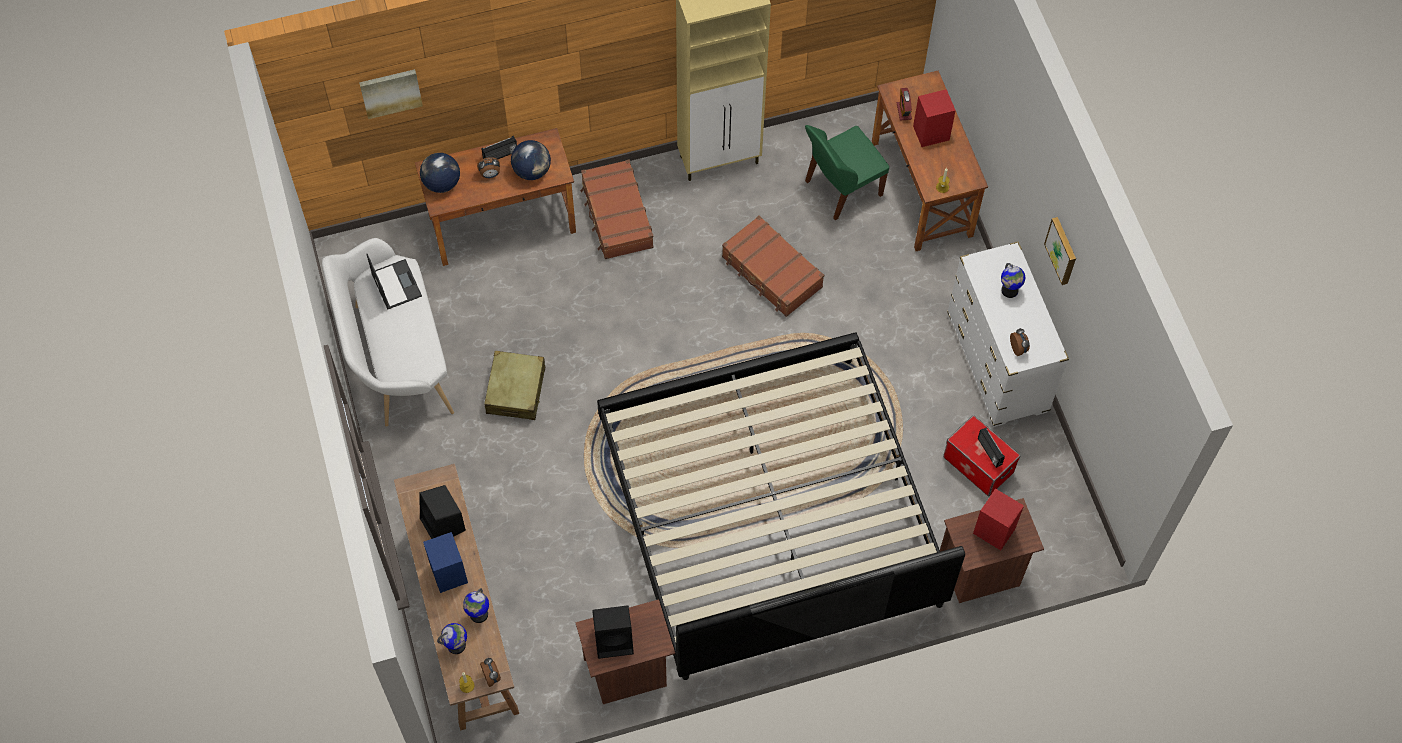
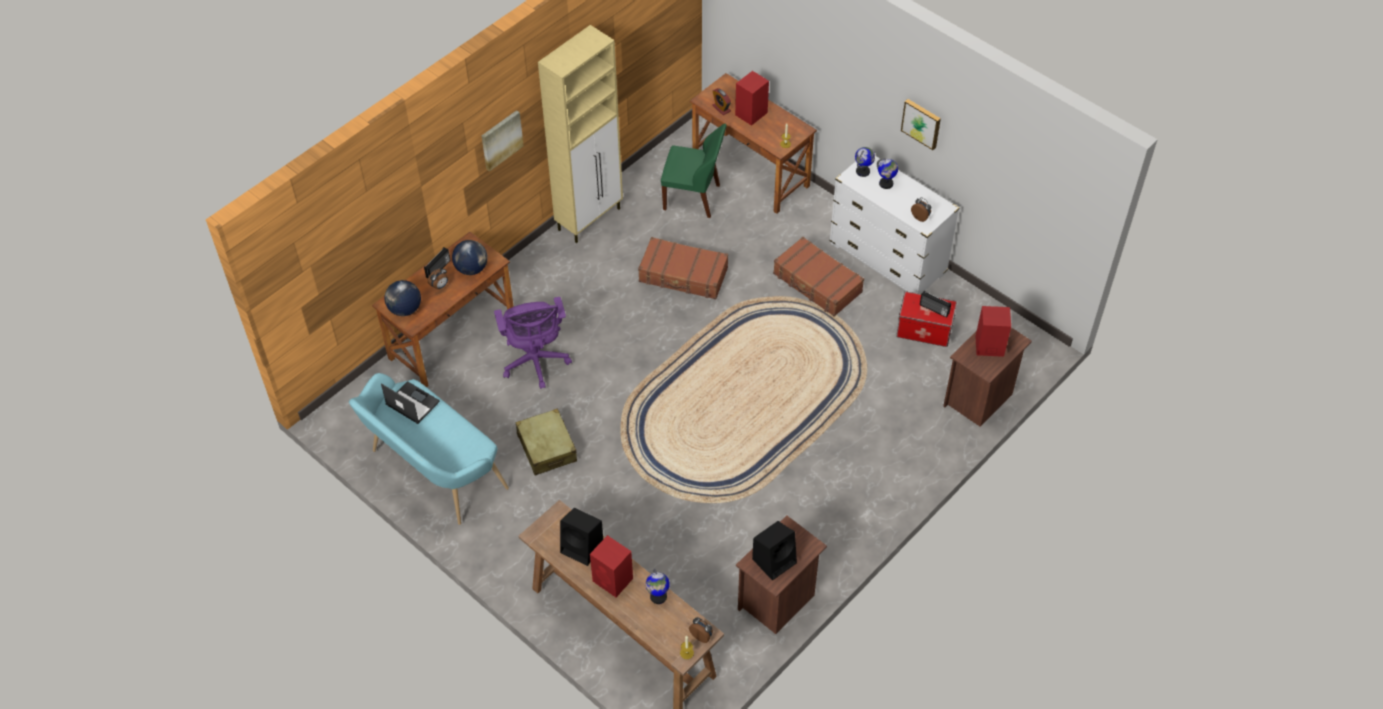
camera: 30 degrees left, 10 degrees down
(390, 92) = (345, 236): picture -> picture (501, 139)
(396, 358) = (433, 472): white bench -> turquoise bench
(449, 574) = (613, 580): blue speaker -> red speaker
(456, 645) = (657, 628): globe -> globe (863, 171)
(564, 293) = (535, 362): none -> purple office chair
(616, 216) = (538, 291): brown suitcase -> brown suitcase (817, 283)
(769, 514) = (802, 436): bed -> none
(841, 189) = (693, 198): green chair -> green chair turned 105 degrees counterclockwise

